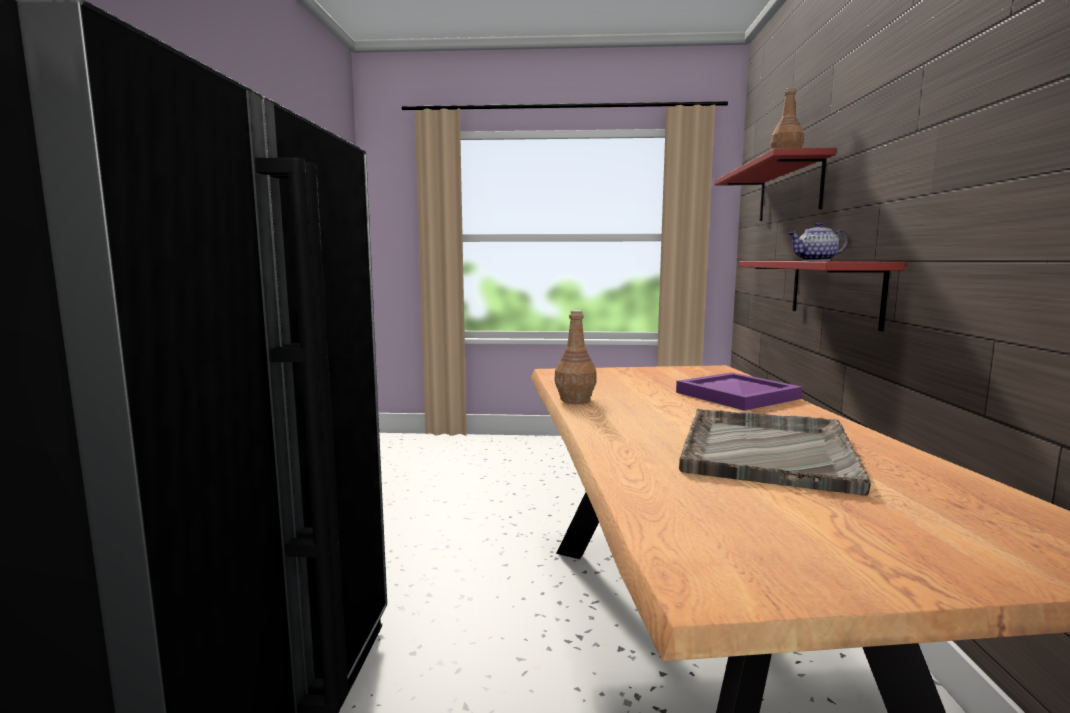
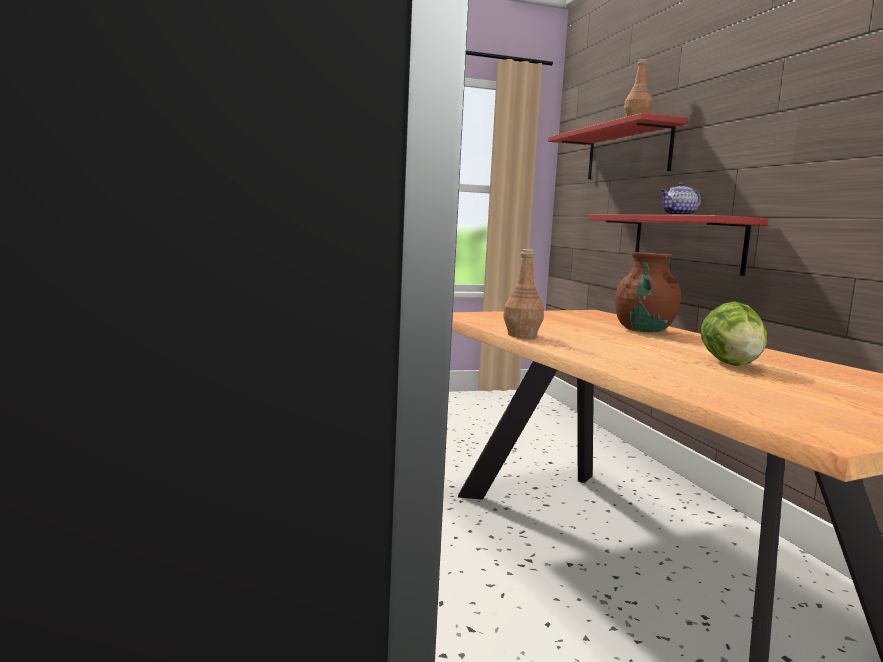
camera: 20 degrees left, 0 degrees up
(735, 395) = (643, 330): purple tray -> brown vase
(766, 450) = (731, 364): grey tray -> lettuce

